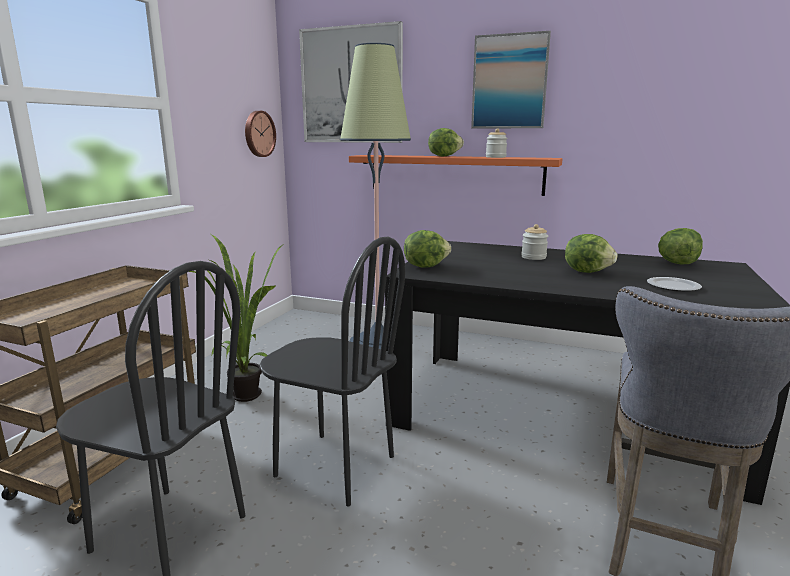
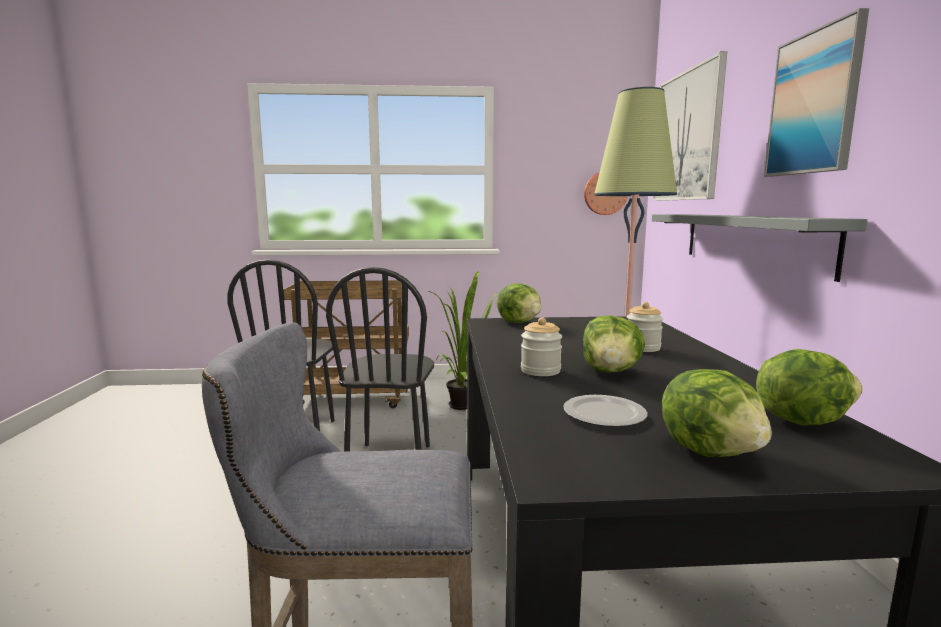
camera: 65 degrees right, 5 degrees down
(444, 156) = (728, 215): lettuce -> lettuce (711, 451)
(454, 174) = (750, 240): orange shelf -> grey shelf
(495, 157) = (767, 216): jar -> jar (540, 370)

